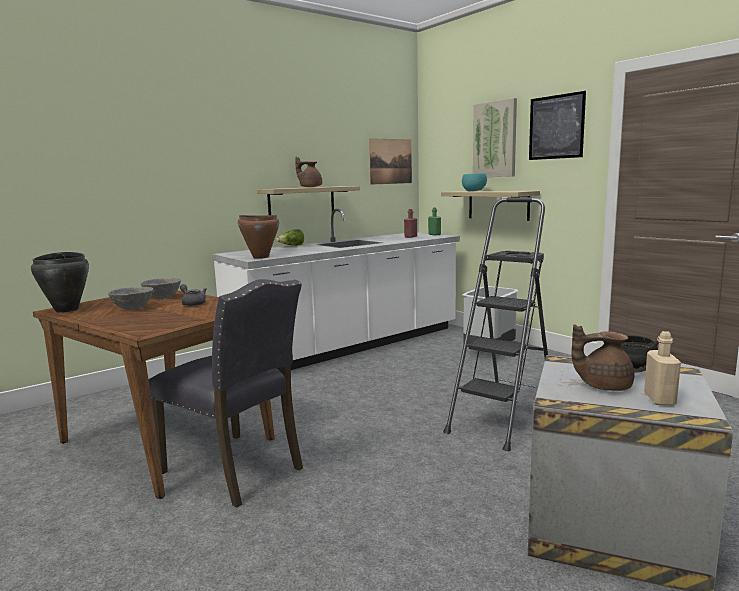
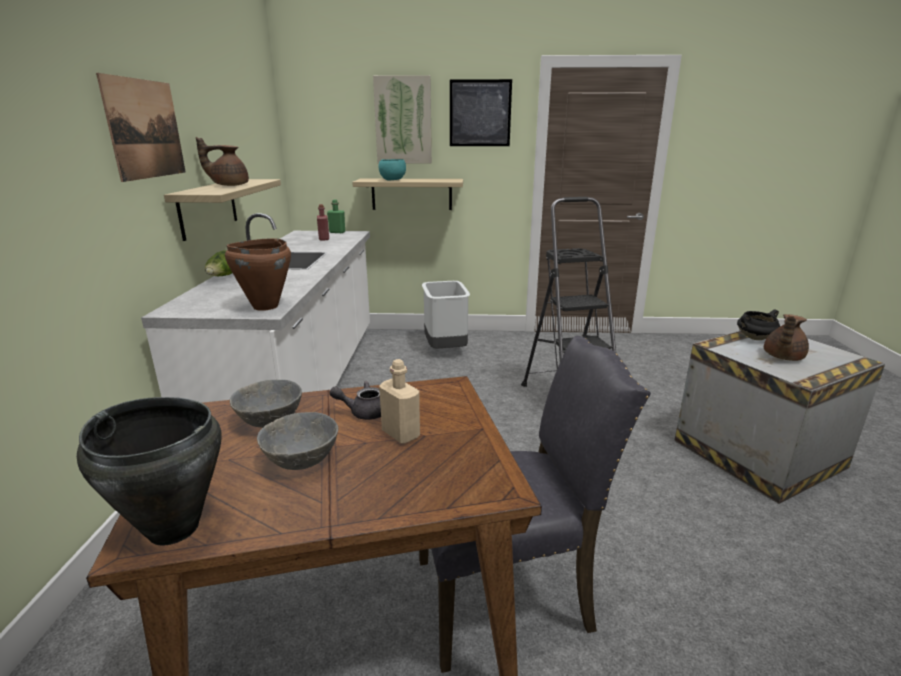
camera: 50 degrees left, 10 degrees up
(390, 161) = (266, 140): picture -> picture (145, 129)
(659, 399) = (820, 355): beige bottle -> beige bottle (401, 434)

